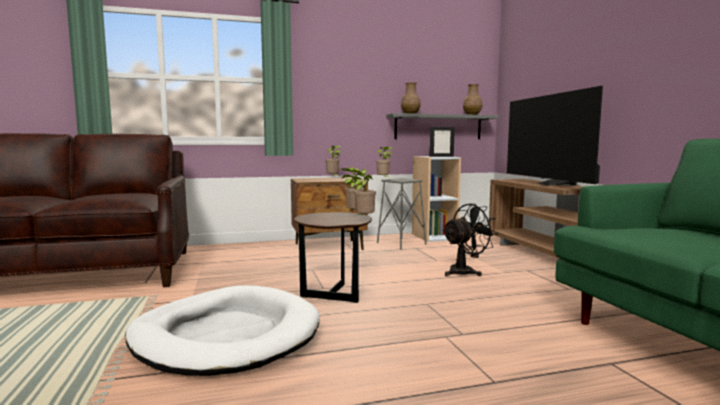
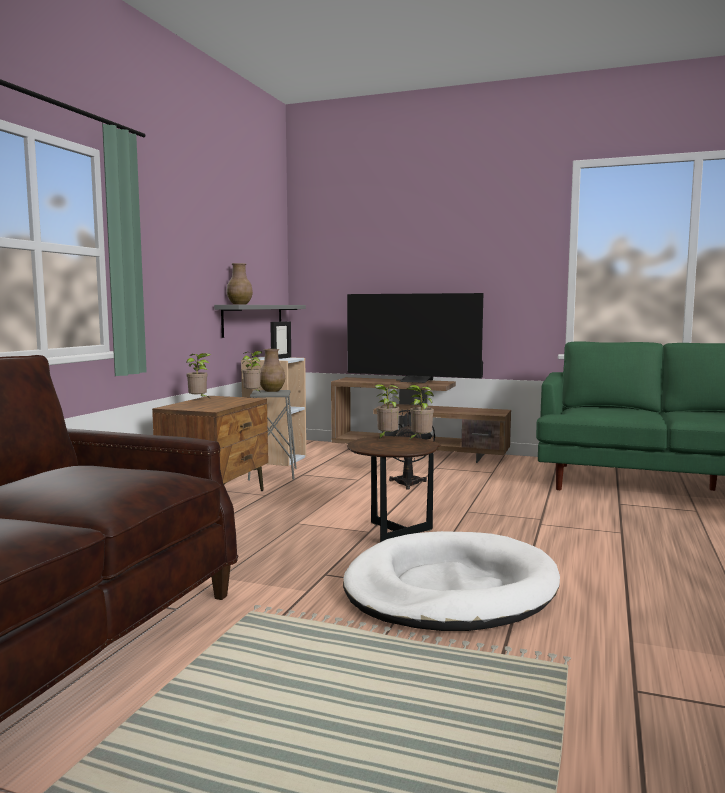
camera: 55 degrees left, 0 degrees up
(472, 114) = (285, 304): brown vase -> brown vase (272, 391)

